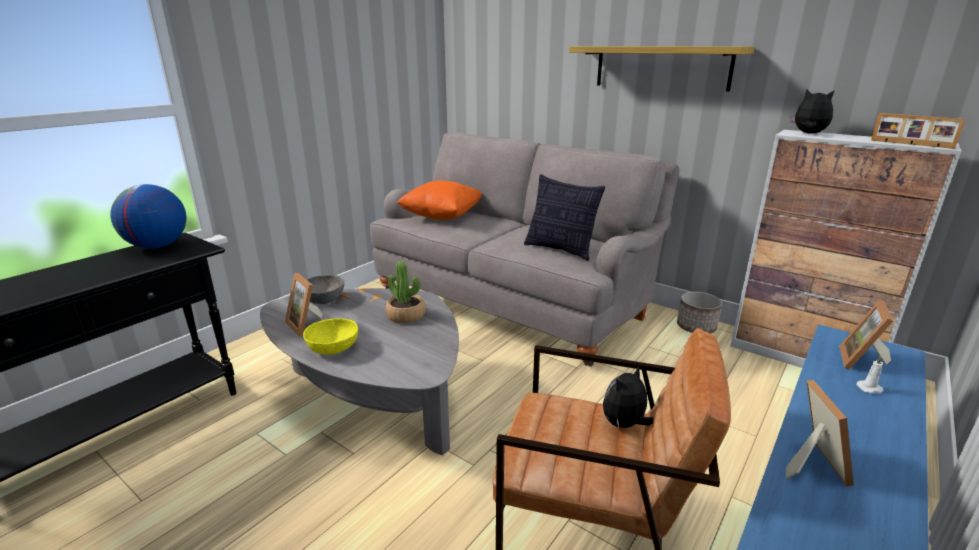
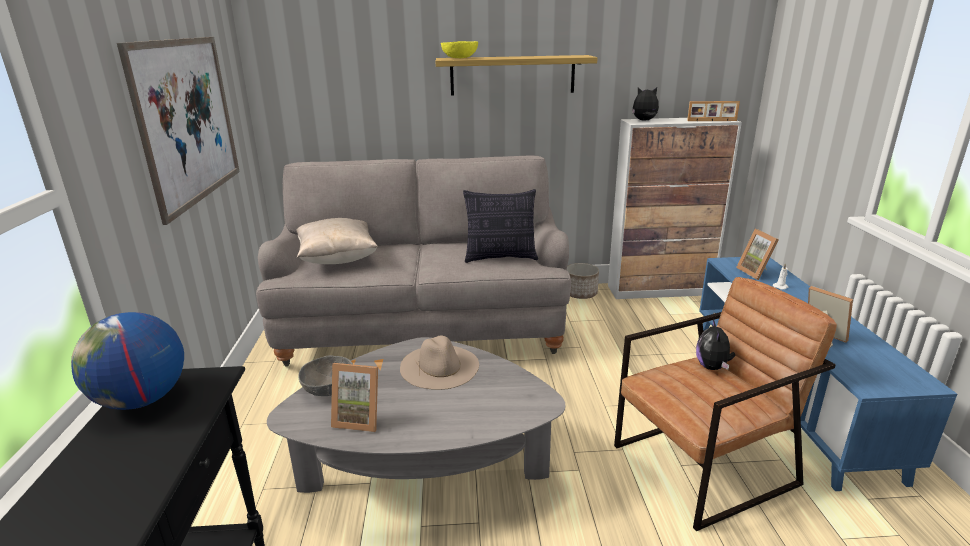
camera: 40 degrees left, 0 degrees up
(333, 348) = (429, 425): yellow bowl -> yellow bowl (460, 58)
(348, 82) = (189, 121): none -> picture
(406, 315) = (439, 366): potted plant -> beige hat
(442, 216) = (337, 259): orange pillow -> beige pillow

